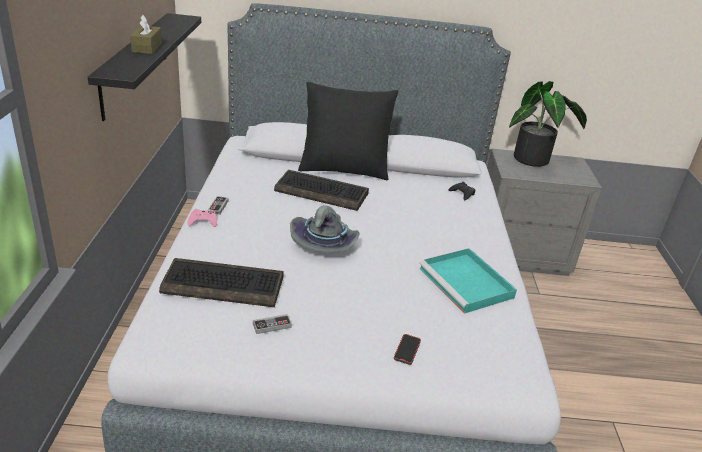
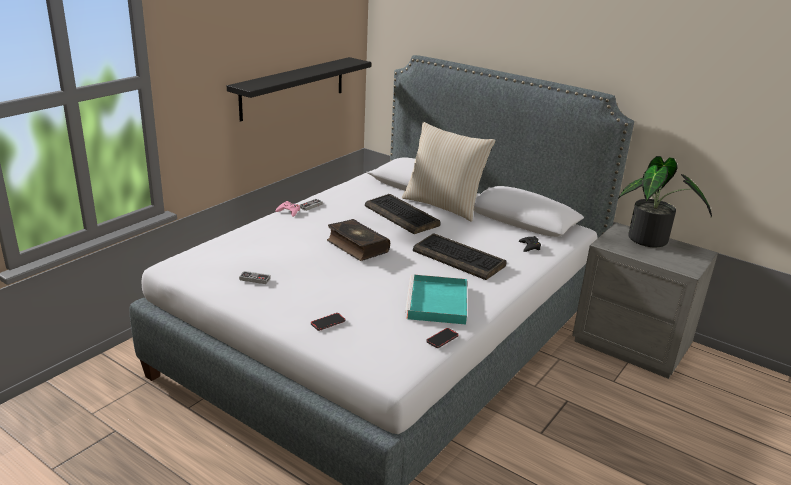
camera: 35 degrees right, 5 degrees down
(147, 47) = (293, 75): brown tissue box -> none
(224, 284) = (253, 248): keyboard -> keyboard (460, 258)
(324, 244) = (356, 246): grey hat -> book
(344, 169) = (443, 205): black pillow -> beige pillow
(516, 323) = (442, 339): none -> phone

